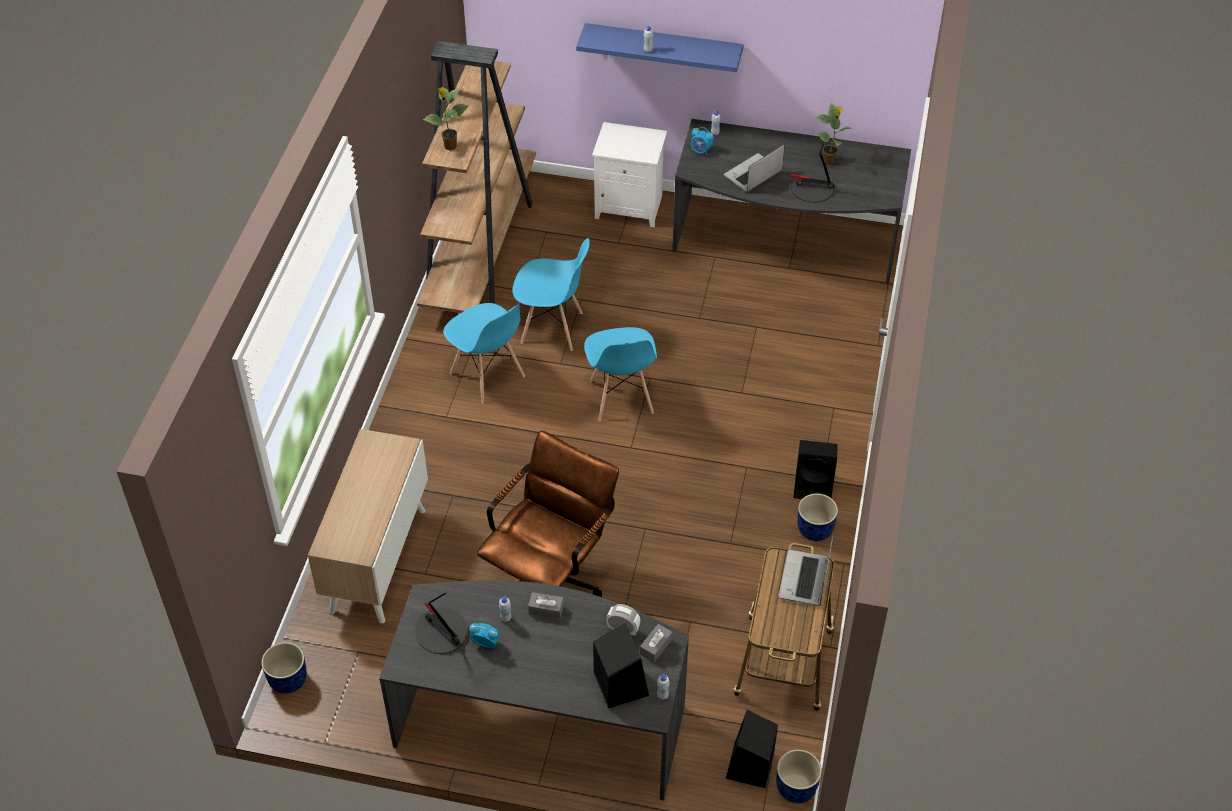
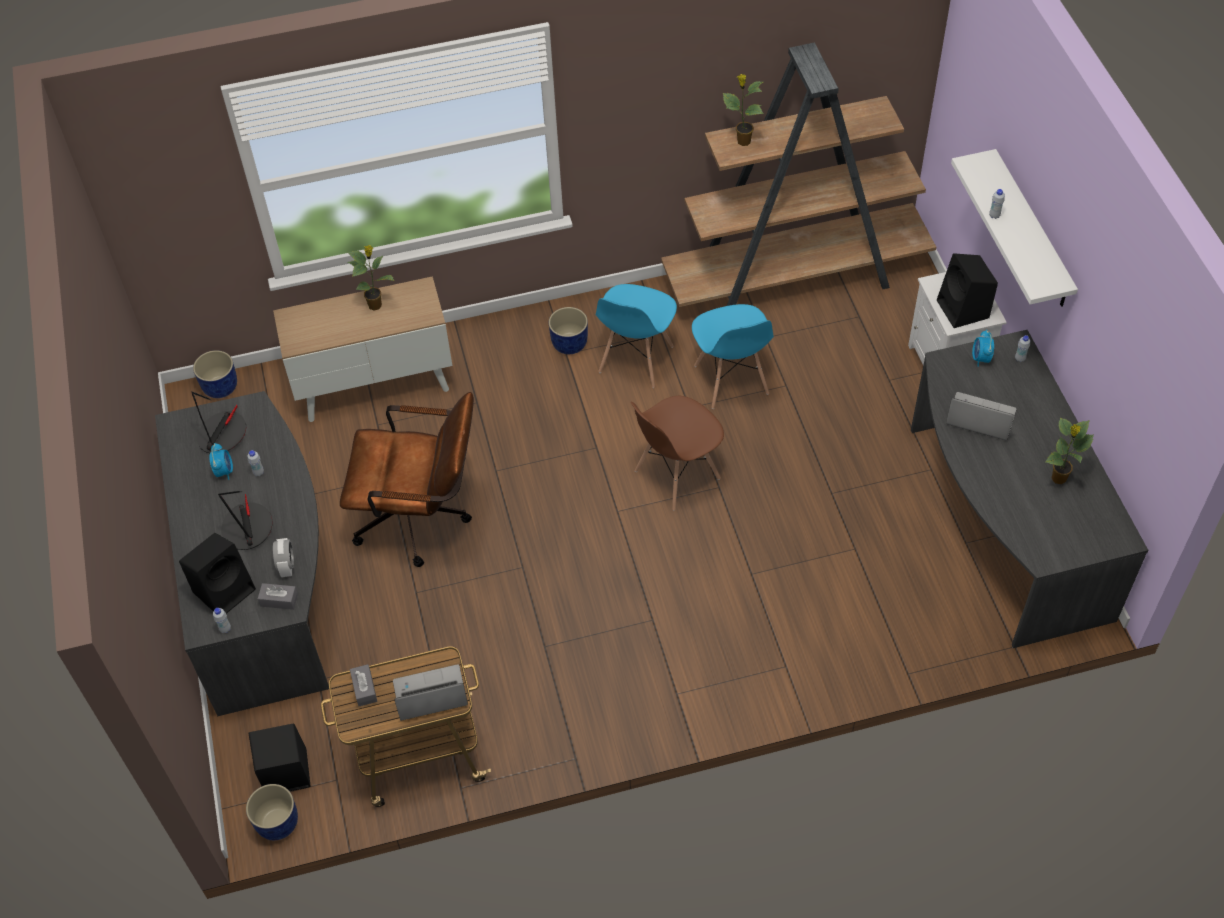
camera: 65 degrees right, 5 degrees up
(362, 478) = (376, 305): none -> potted plant
(546, 609) = (282, 497): grey tissue box -> grey tissue box (364, 689)
(621, 398) = (676, 475): blue chair -> brown chair
(663, 47) = (1031, 231): blue shelf -> white shelf
(812, 189) = (1000, 480): table lamp -> table lamp (247, 527)
(814, 486) = (664, 691): black speaker -> black speaker (964, 310)
(815, 530) = (604, 715): blue planter -> blue planter (569, 344)

